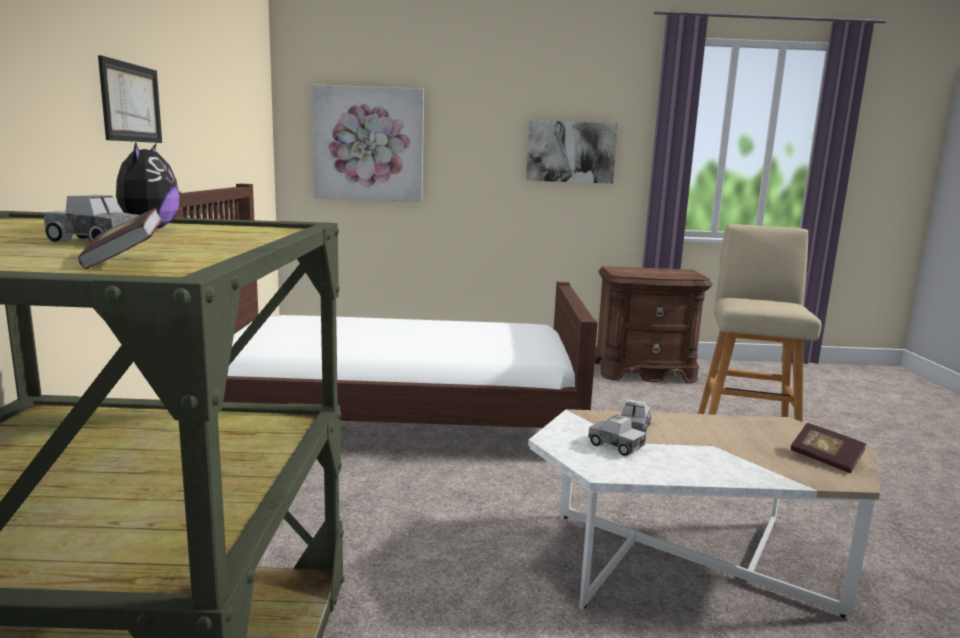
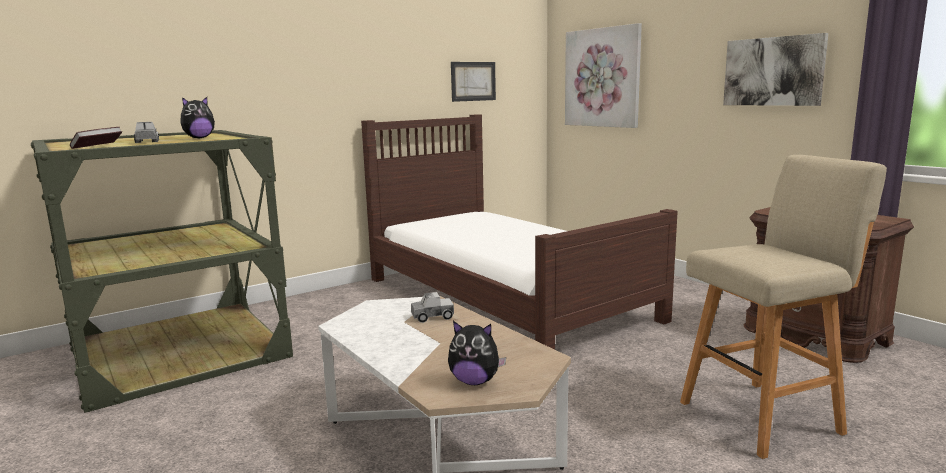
camera: 55 degrees right, 0 degrees up
(131, 103) = (342, 69): picture -> picture (473, 81)
(615, 446) = (389, 319): toy truck -> none
(825, 459) = (475, 381): book -> plush toy

